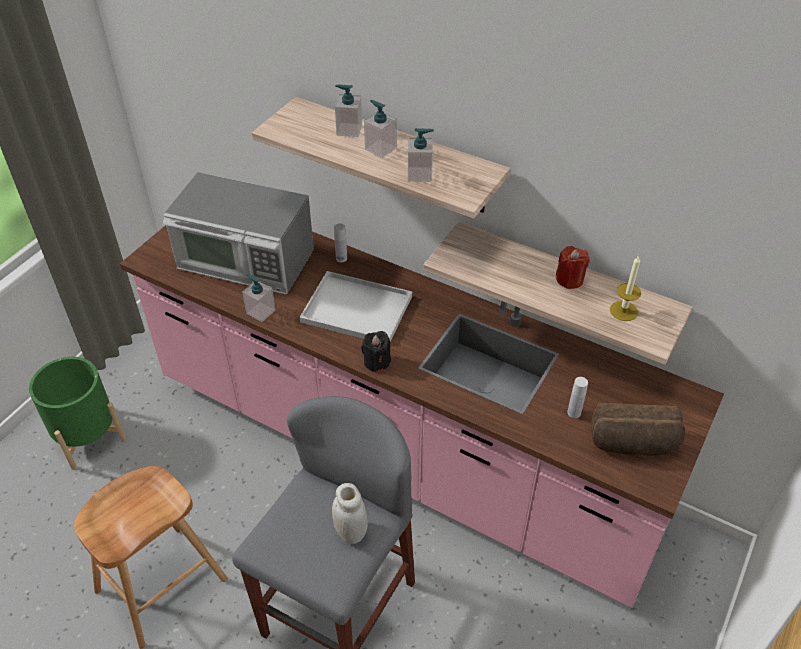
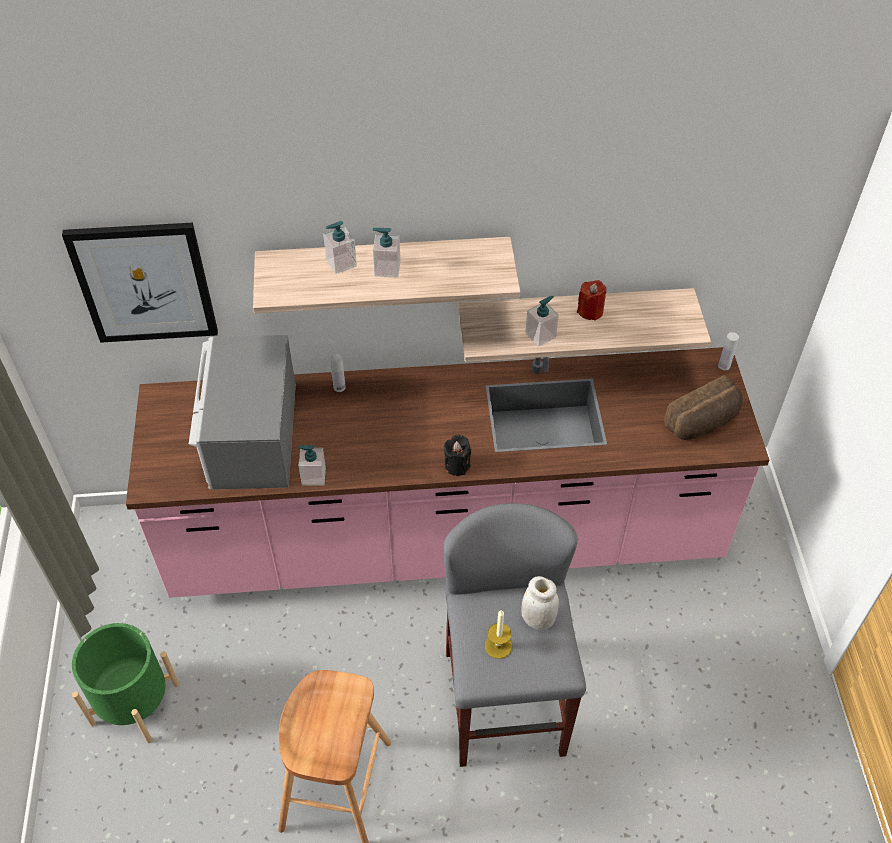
camera: 35 degrees left, 5 degrees up
(215, 95) = (144, 282): none -> picture
(245, 260) = (251, 436): microwave -> microwave turned 105 degrees clockwise
(359, 309) = (398, 426): white tray -> none
(420, 174) = (444, 278): soap dispenser -> soap dispenser (540, 335)
(574, 413) = (642, 421): white bottle -> white bottle (724, 366)
(623, 311) = (651, 317): candle -> candle (498, 646)

